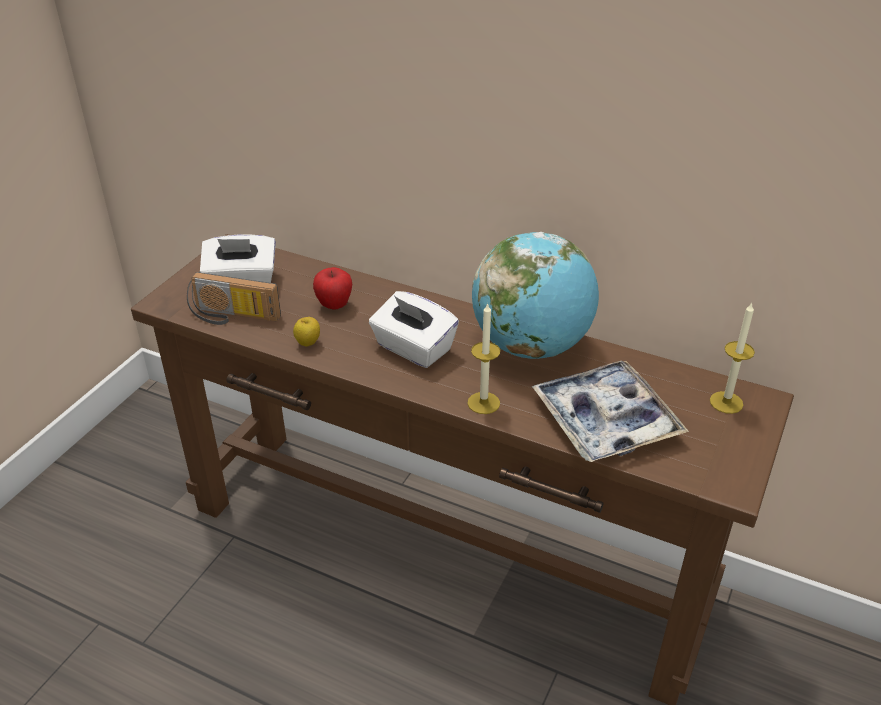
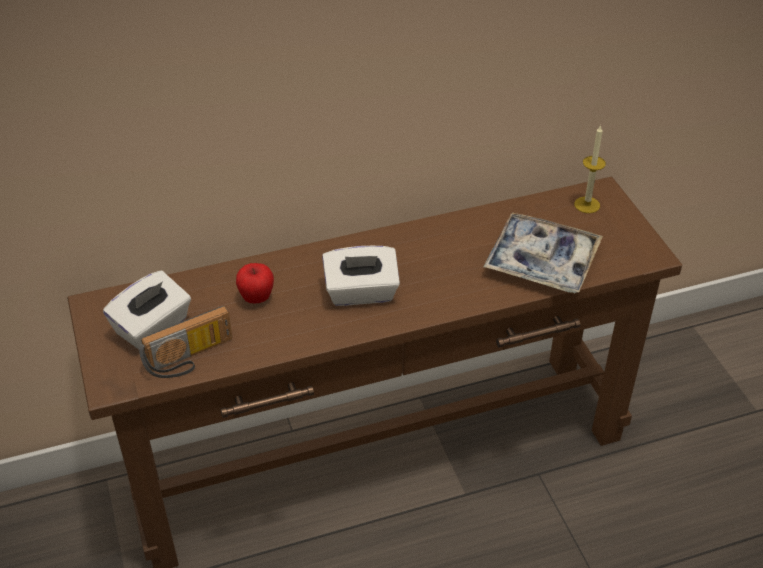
camera: 45 degrees left, 5 degrees up
(308, 344) = (282, 339): apple -> none
(483, 403) = (459, 299): candle -> none
(531, 346) = (433, 240): globe -> none

